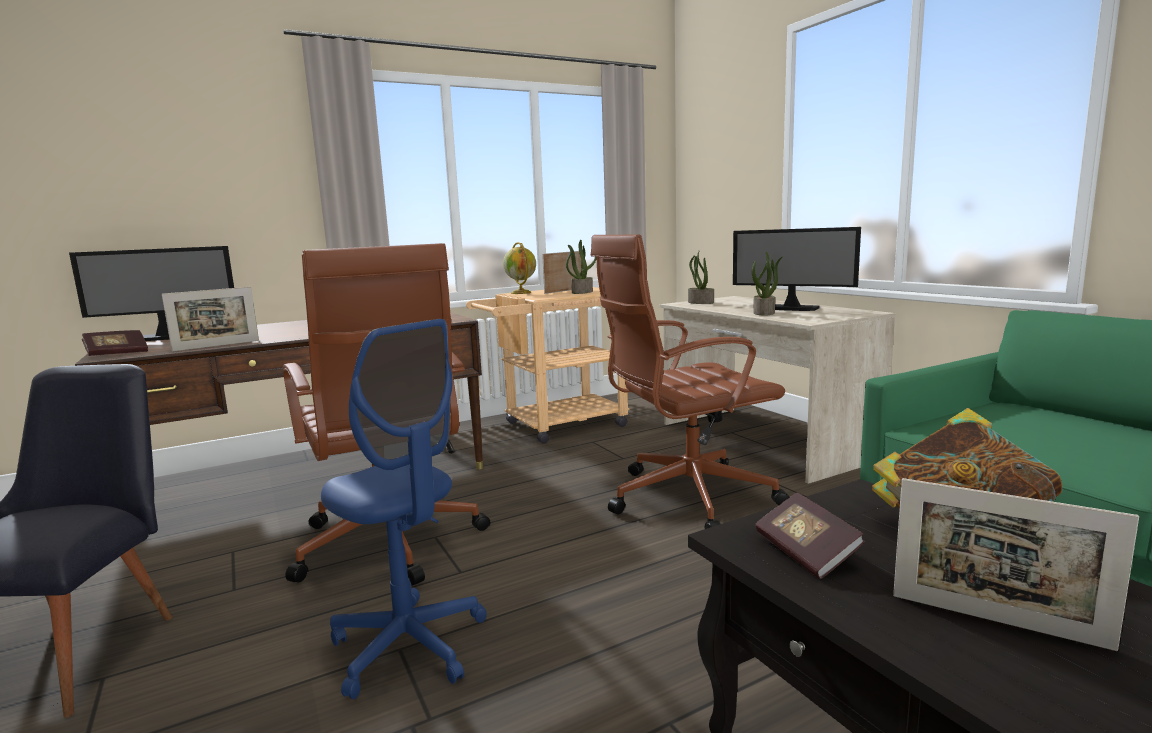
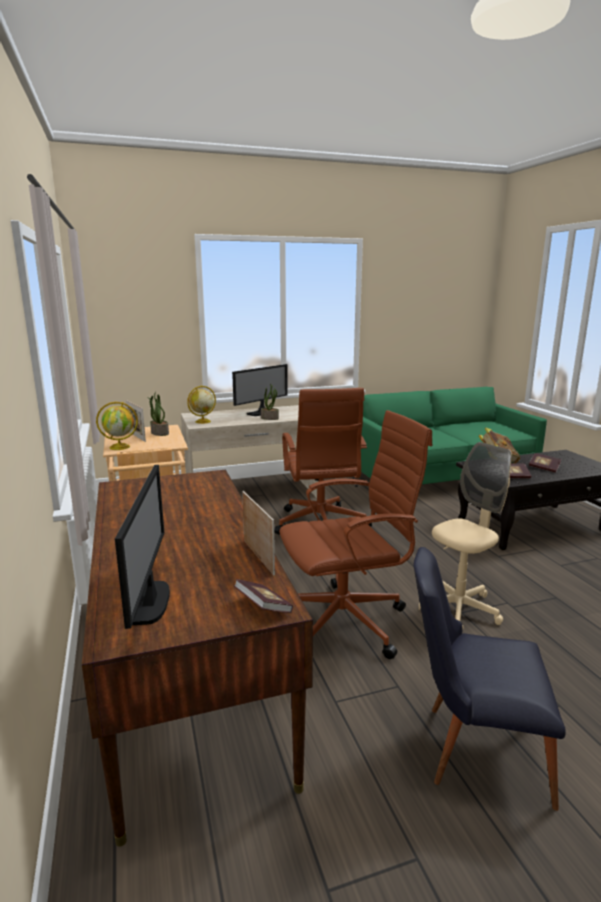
camera: 80 degrees left, 5 degrees up
(409, 646) = (459, 609): blue office chair -> beige office chair
(700, 302) = (202, 421): potted plant -> globe
(996, 621) = (544, 468): picture frame -> book

